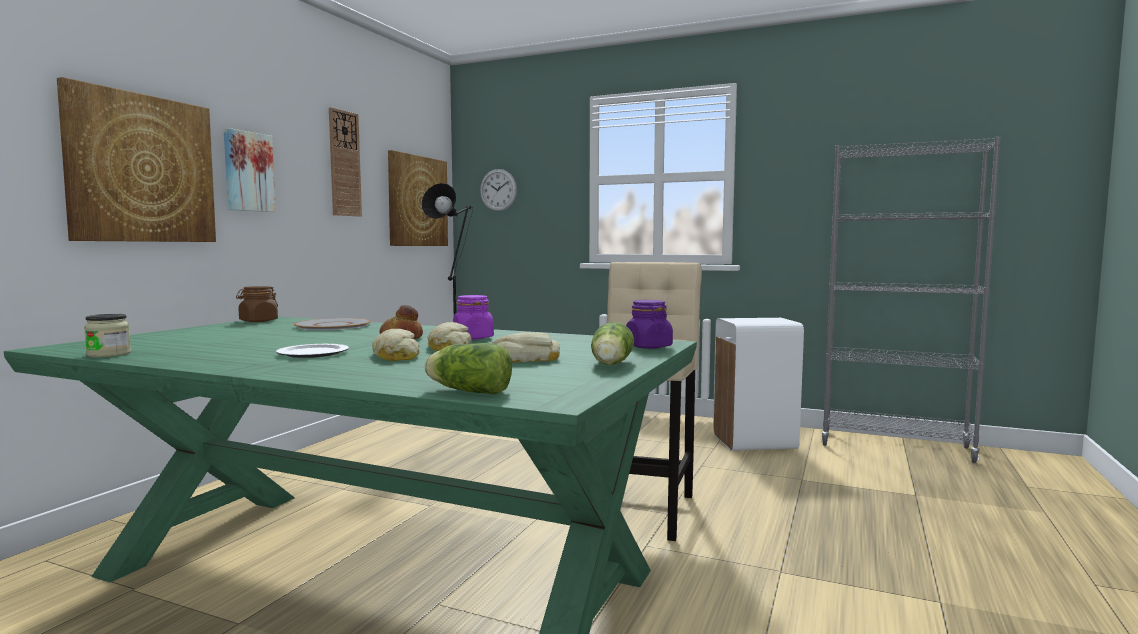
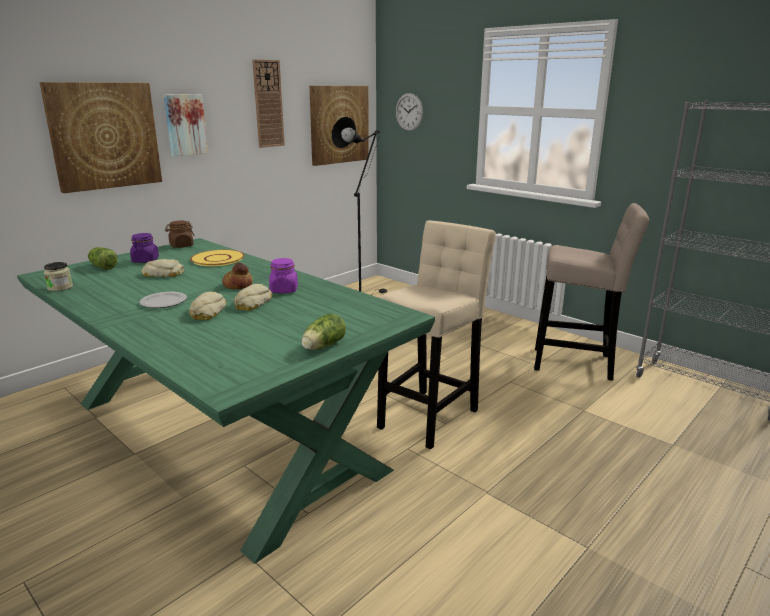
camera: 20 degrees right, 15 degrees up
(332, 326) = (217, 259): grey plate -> yellow plate
(467, 391) = (193, 369): lettuce -> lettuce (102, 267)
(523, 359) = (277, 329): bread -> bread (163, 273)
(648, 346) = (385, 321): purple jar -> purple jar (145, 260)
(755, 442) = (577, 364): white trash can -> beige stool

